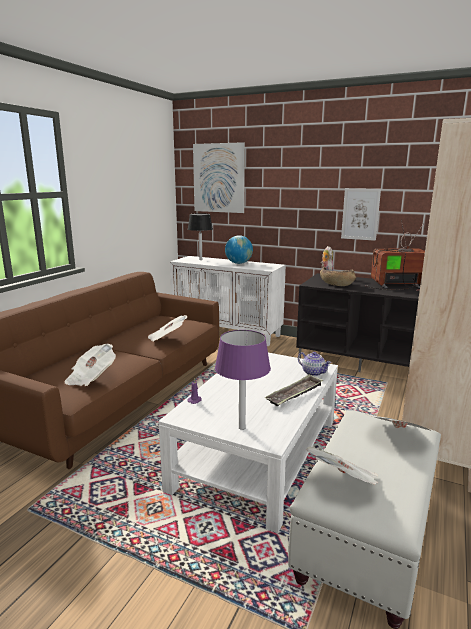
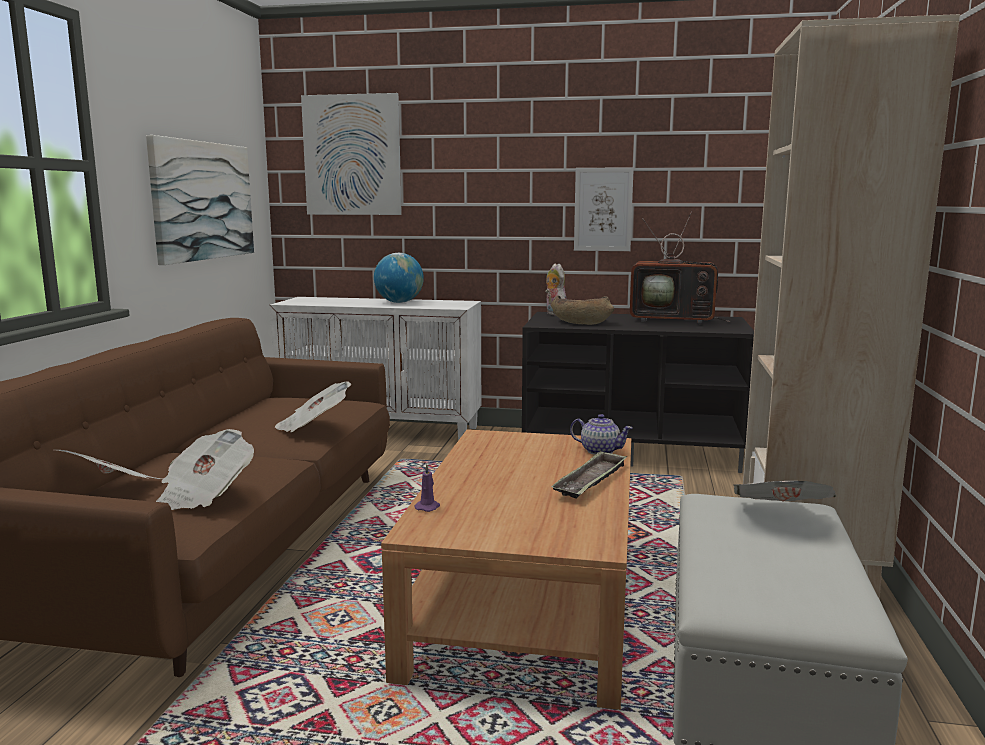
camera: 15 degrees left, 5 degrees down
(133, 206) = (203, 200): none -> picture
(200, 260) = (325, 300): black table lamp -> none
(241, 428) = (535, 534): purple table lamp -> none
(258, 452) = (526, 599): white coffee table -> brown coffee table
(343, 482) = (744, 583): newspaper -> newspaper (113, 489)
(397, 286) = (675, 320): television -> television turned 150 degrees counterclockwise

